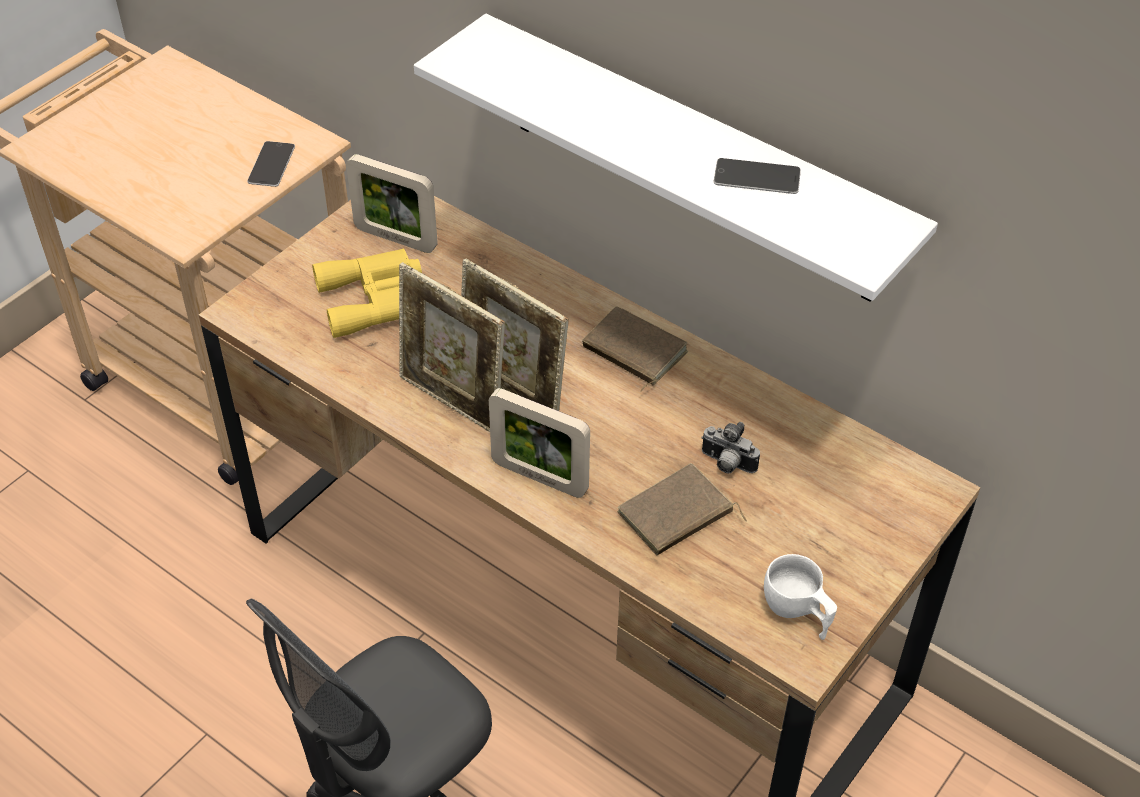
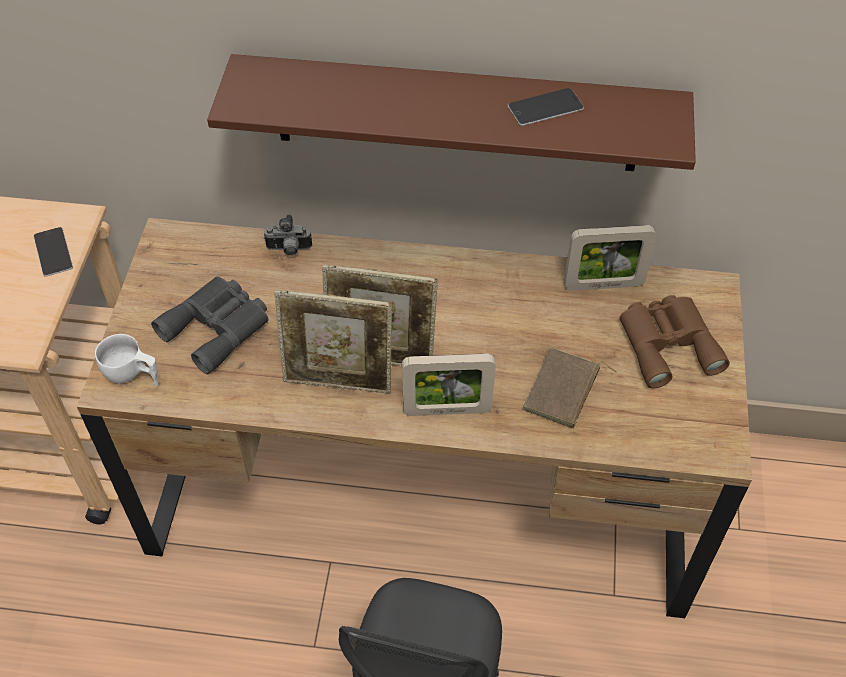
camera: 30 degrees left, 5 degrees up
(377, 299) = (218, 326): yellow binoculars -> grey binoculars
(395, 238) = (196, 270): picture frame -> picture frame (603, 285)
(632, 352) = (442, 281): brown book -> none
(691, 160) = (456, 114): white shelf -> brown shelf
(726, 464) = (569, 336): camera -> camera (289, 250)
(797, 612) = (693, 422): white cup -> white cup (132, 375)
(833, 520) = (667, 343): none -> brown binoculars

